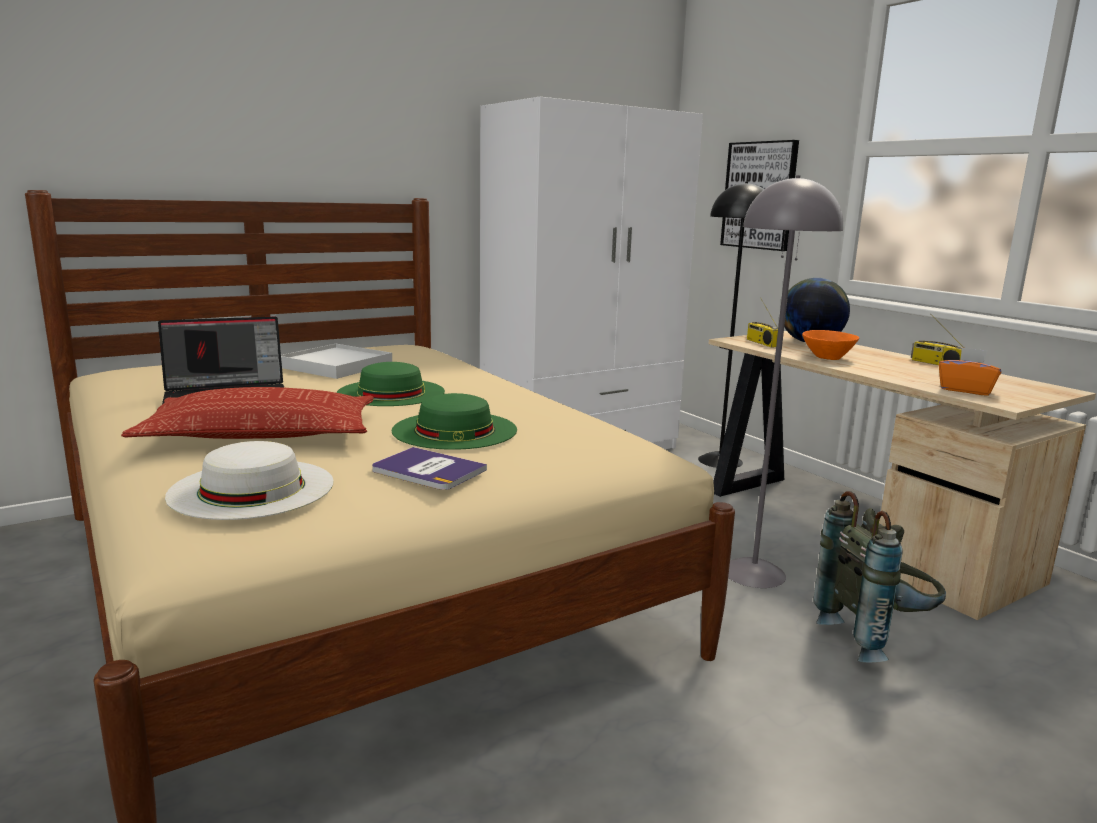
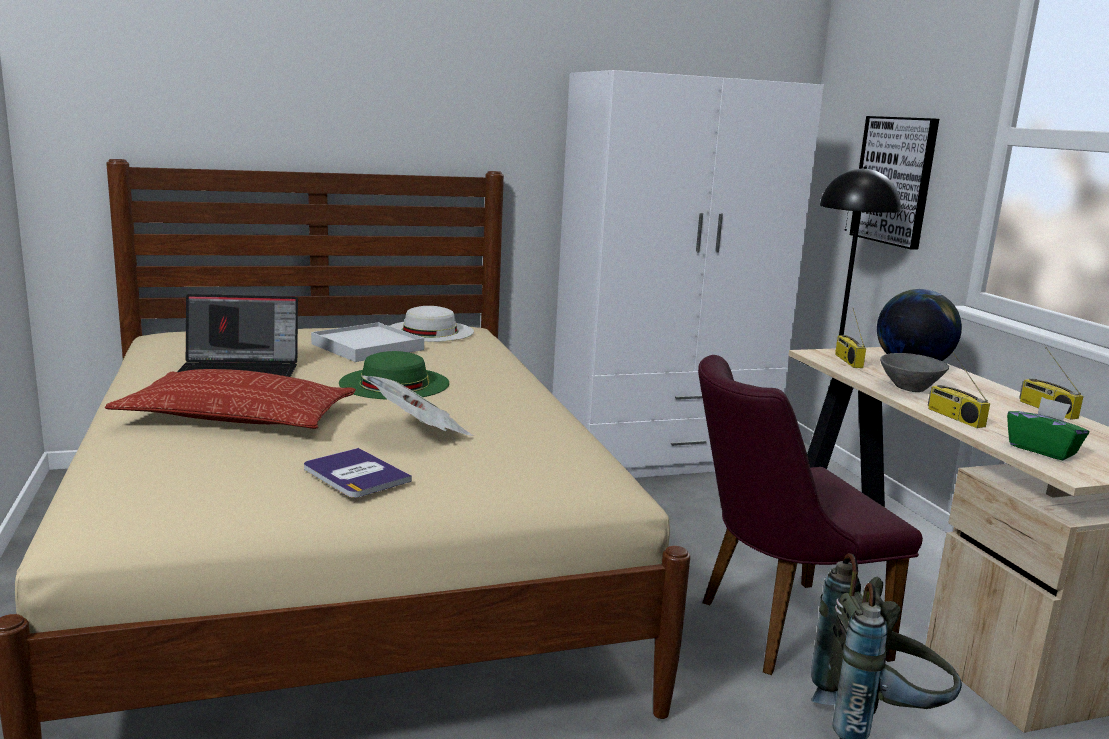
camera: 15 degrees right, 0 degrees up
(252, 488) = (184, 473): white hat -> white hat (429, 331)
(455, 430) = (419, 433): green hat -> newspaper
(753, 572) = (774, 628): grey floor lamp -> purple chair
(827, 358) = (909, 388): orange bowl -> grey bowl
(881, 374) = (954, 417): none -> radio
(966, 390) = (1042, 450): orange tissue box -> green tissue box

